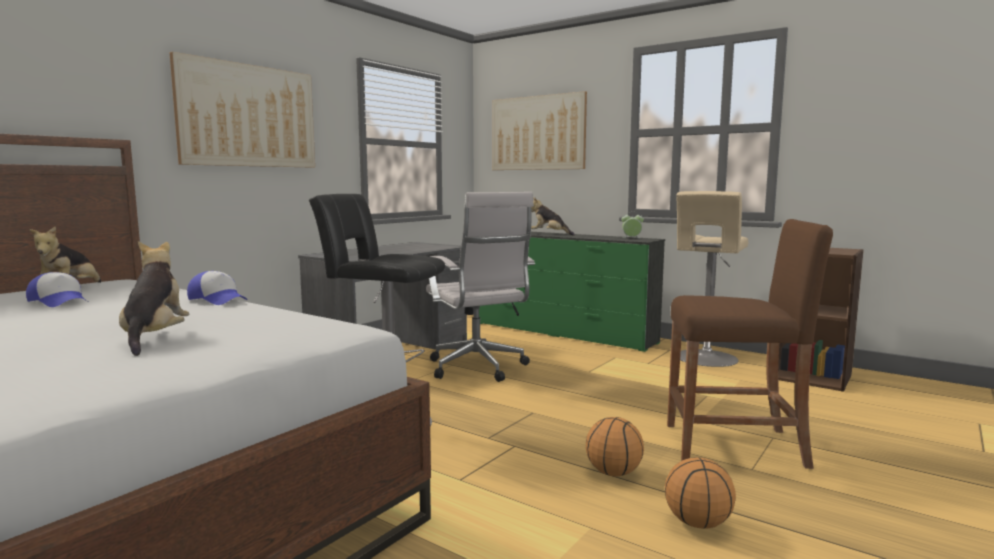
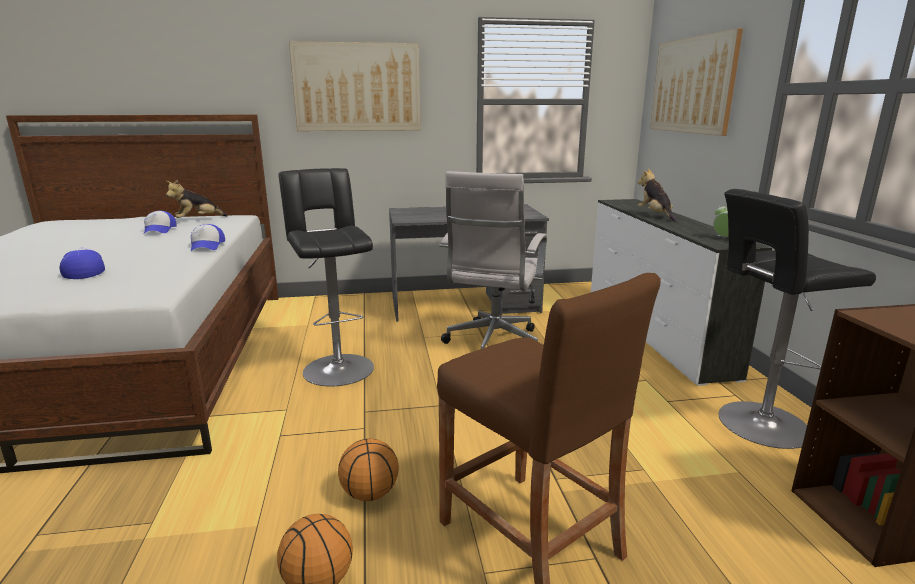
camera: 45 degrees right, 10 degrees up
(155, 338) = (84, 271): plush toy -> cap
(561, 332) = (653, 331): green dresser -> white dresser
(705, 359) = (758, 425): beige stool -> black stool

